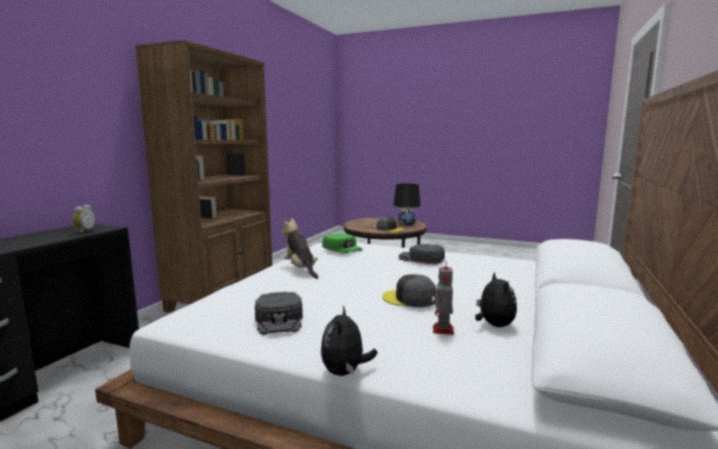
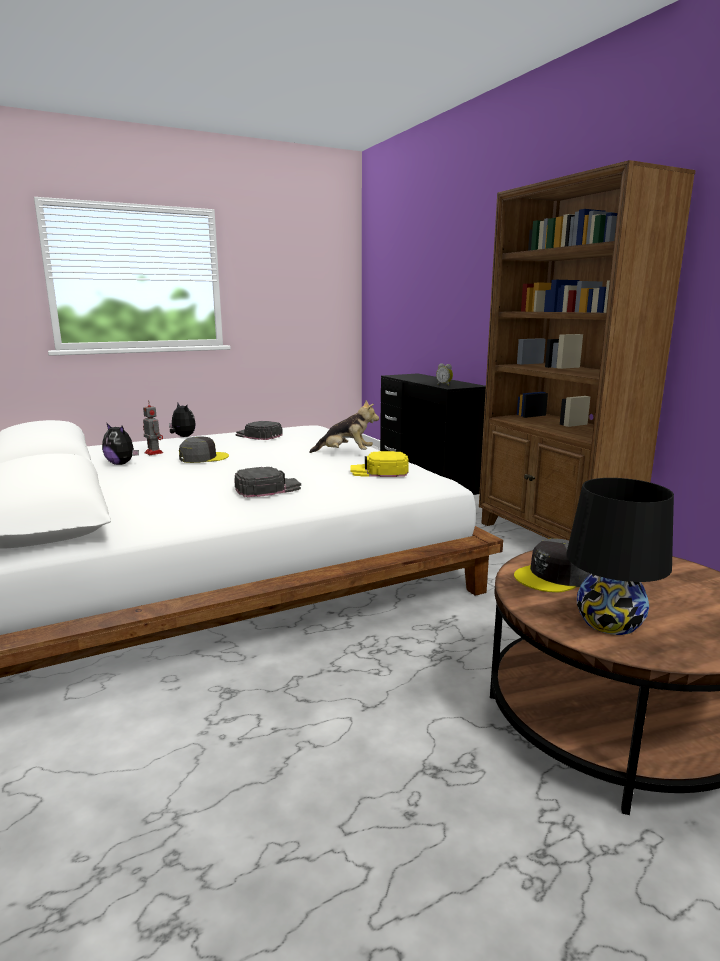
camera: 130 degrees right, 5 degrees up
(342, 248) = (379, 471): green cap -> yellow cap

